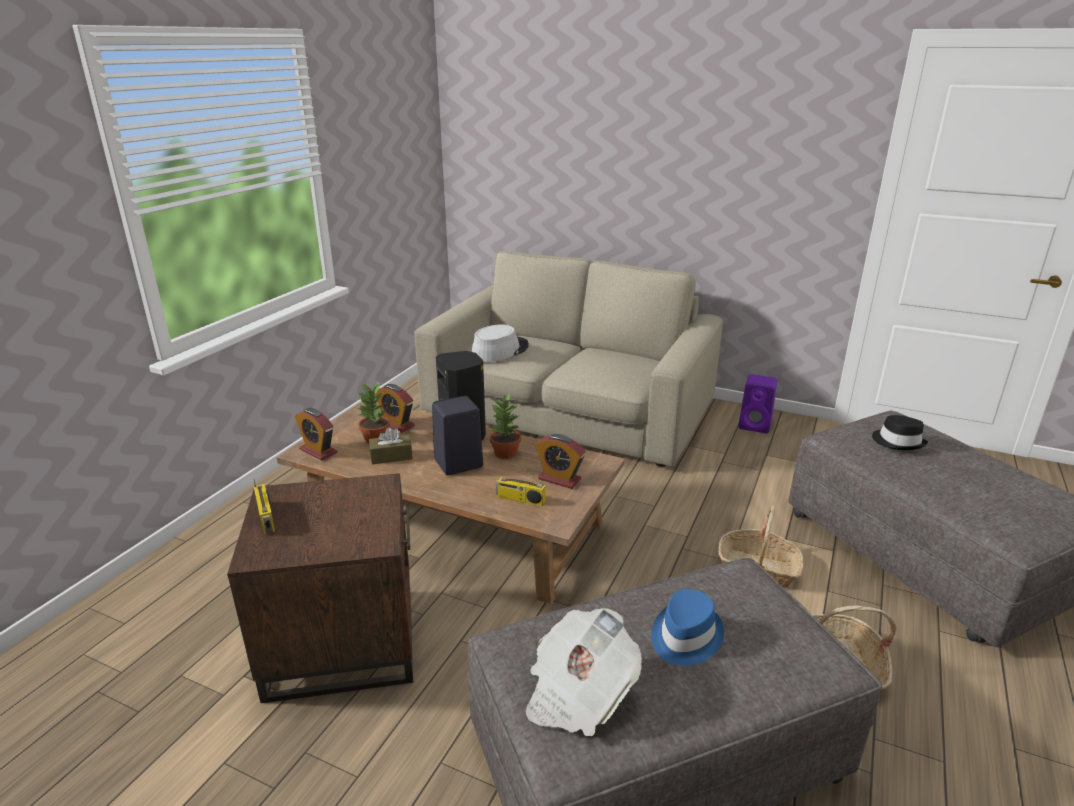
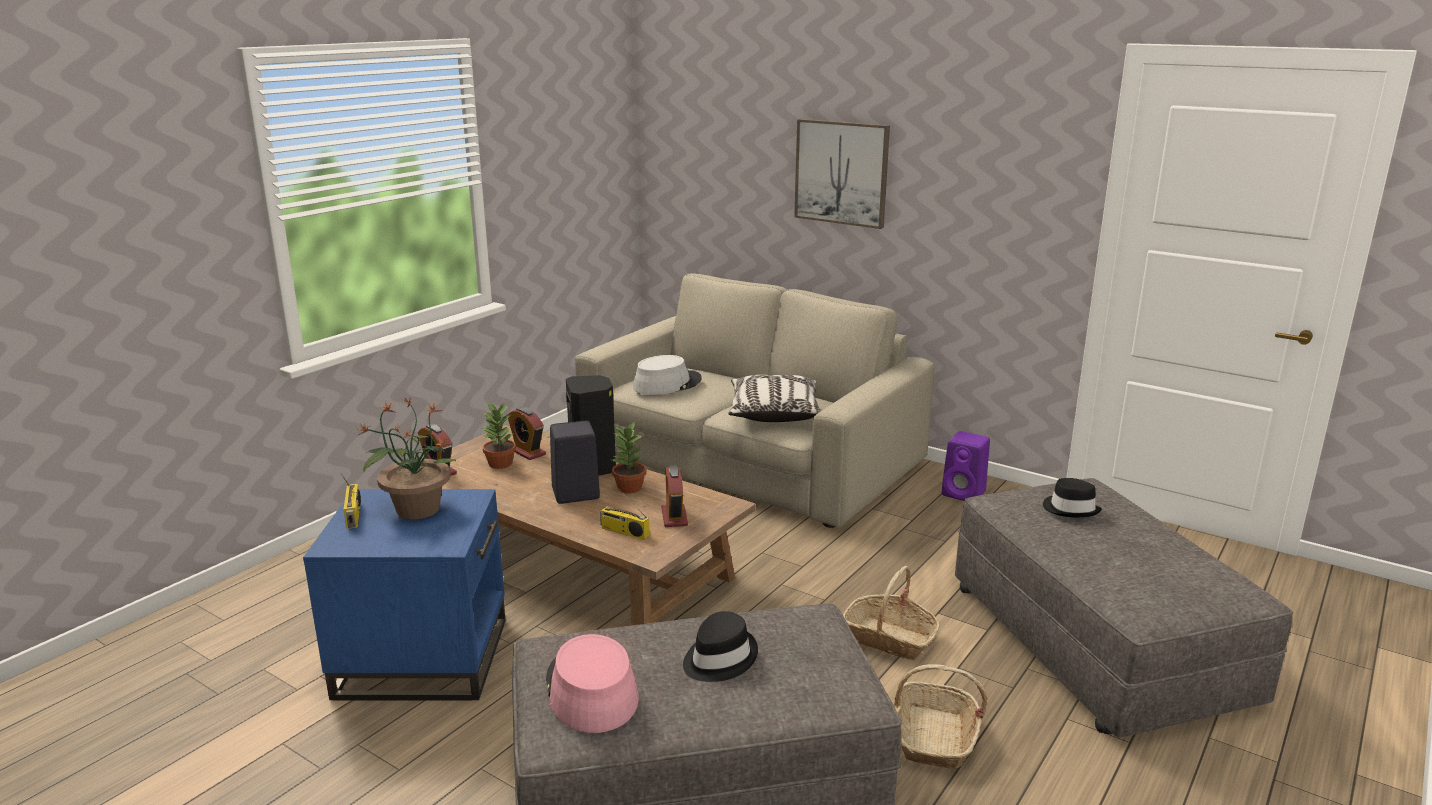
camera: 10 degrees right, 5 degrees down
(329, 503) = (417, 509): none -> potted plant
(342, 640) = (423, 657): brown side table -> blue side table
(391, 456) = (509, 481): brown tissue box -> none
(559, 479) = (674, 517): alarm clock -> alarm clock turned 45 degrees clockwise
(578, 693) = (590, 690): newspaper -> pink hat
(603, 371) = (773, 413): none -> pillow
(639, 156) = (842, 172): none -> picture
(684, 636) = (718, 659): blue hat -> black hat

